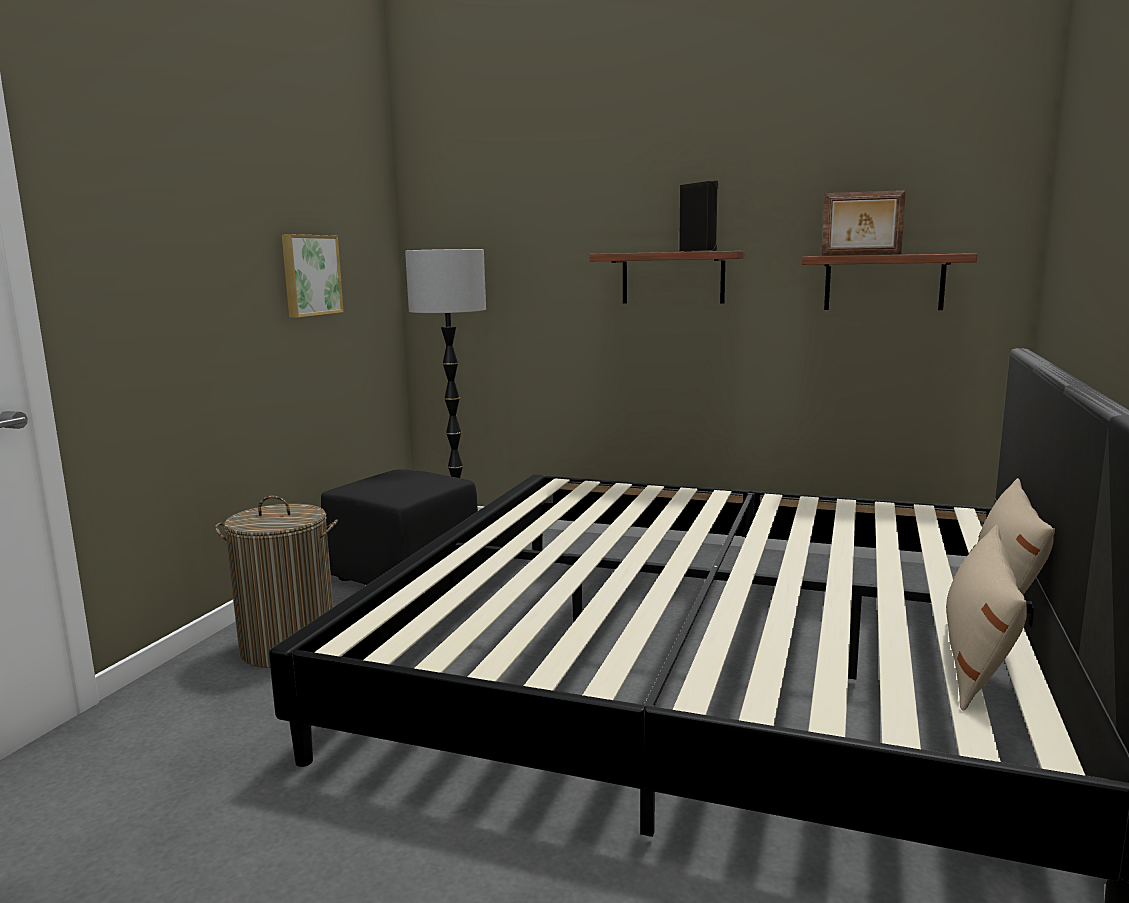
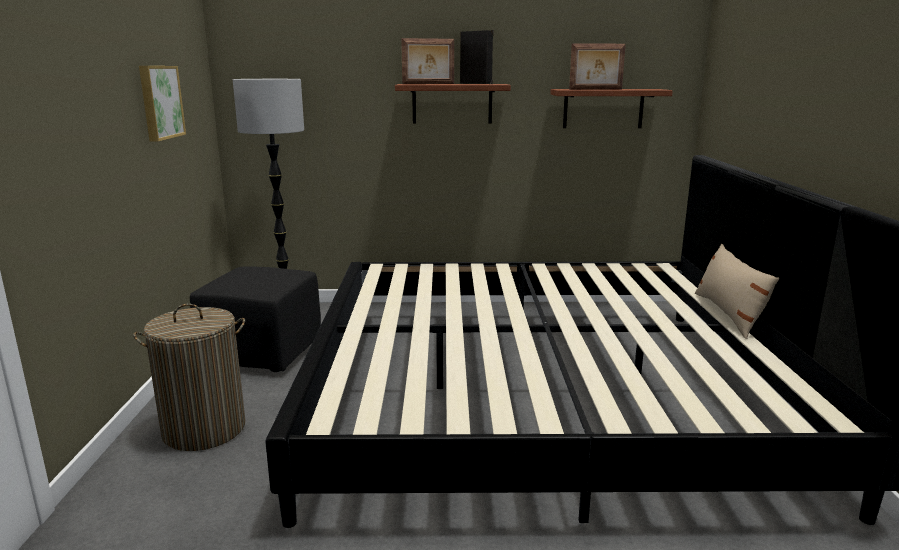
camera: 20 degrees left, 5 degrees up
(636, 252) = (428, 84): none -> picture frame
(976, 658) = (752, 366): beige pillow -> none

